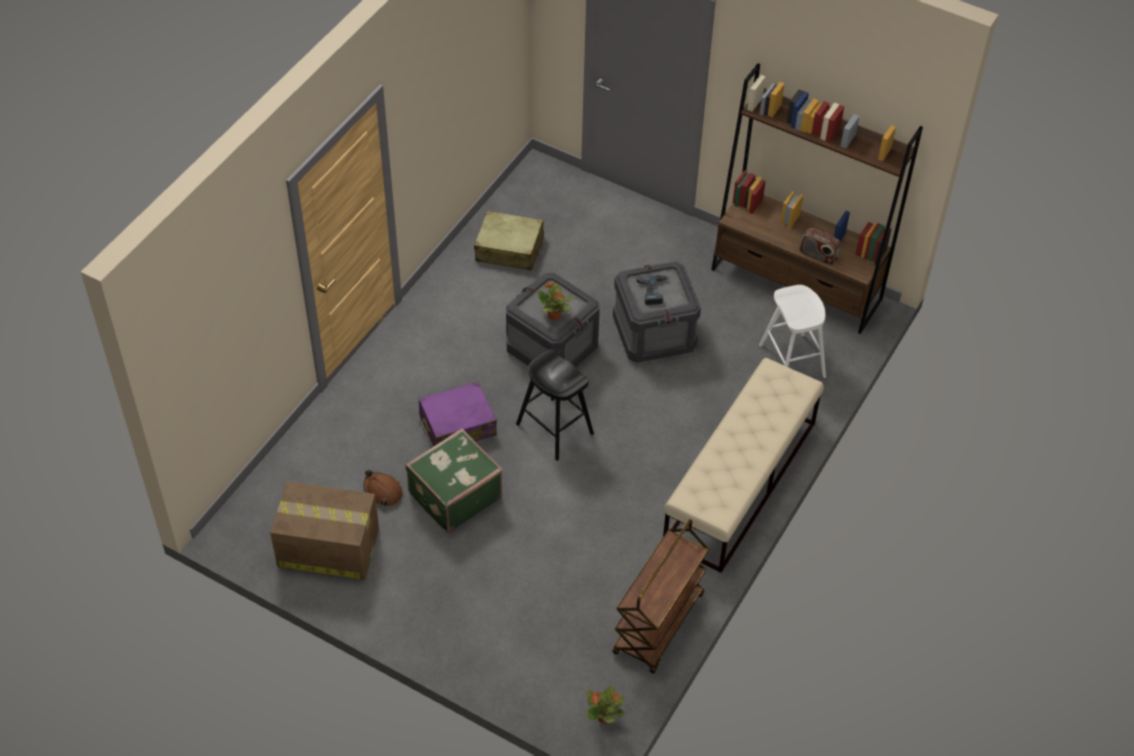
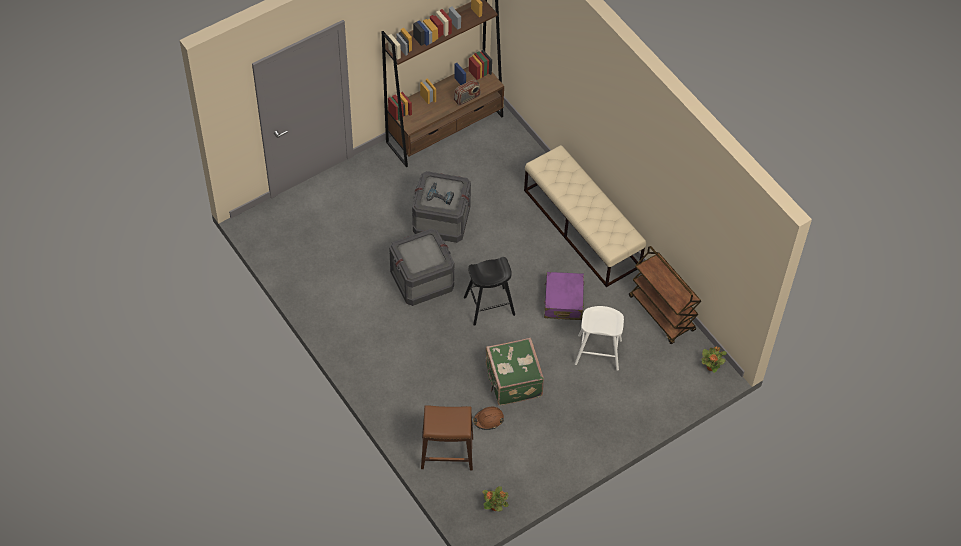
camera: 65 degrees left, 5 degrees up
(313, 467) = (447, 453): none -> brown stool
(327, 548) = (517, 467): cardboard box -> none
(457, 425) = (457, 358): purple suitcase -> purple suitcase (563, 301)
(509, 249) = (320, 269): beige suitcase -> none
(554, 315) = (430, 256): potted plant -> potted plant (495, 507)
(792, 361) = (504, 160): white stool -> white stool (598, 352)

